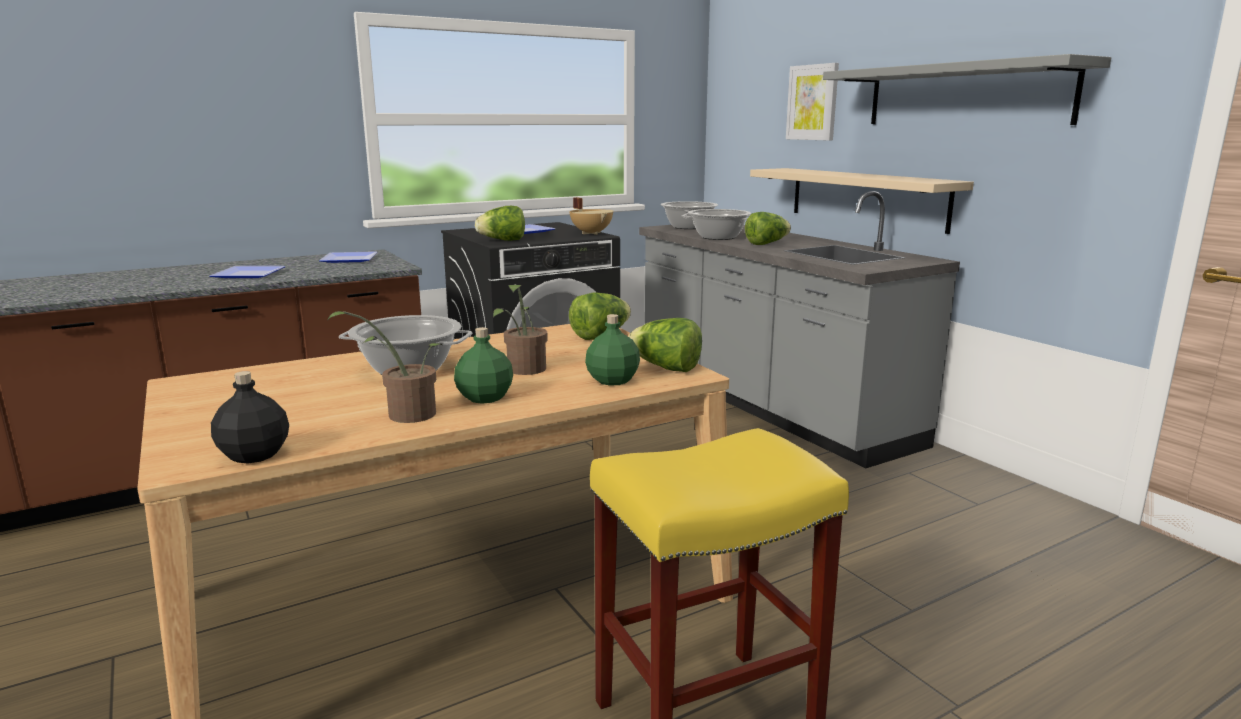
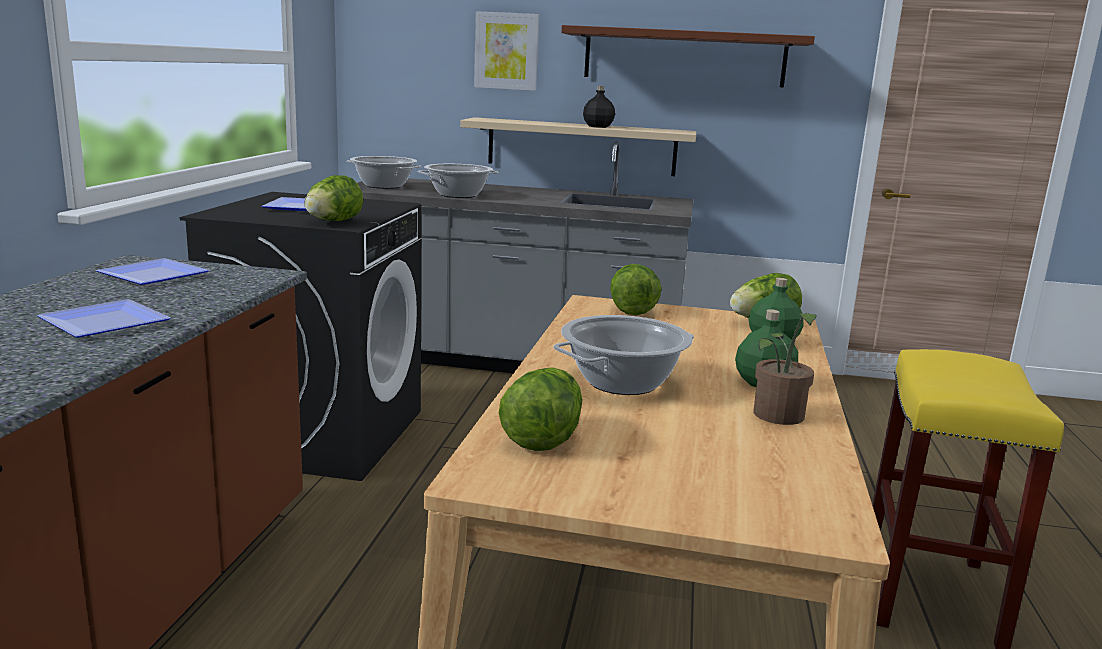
camera: 50 degrees left, 0 degrees up
(253, 455) = (832, 495): black bottle -> black bottle (598, 126)
(524, 370) = (699, 353): potted plant -> none
(592, 233) = (379, 202): beige cooking pot -> none
(766, 244) = (522, 197): lettuce -> lettuce (543, 437)
(965, 95) = (684, 57): grey shelf -> brown shelf

